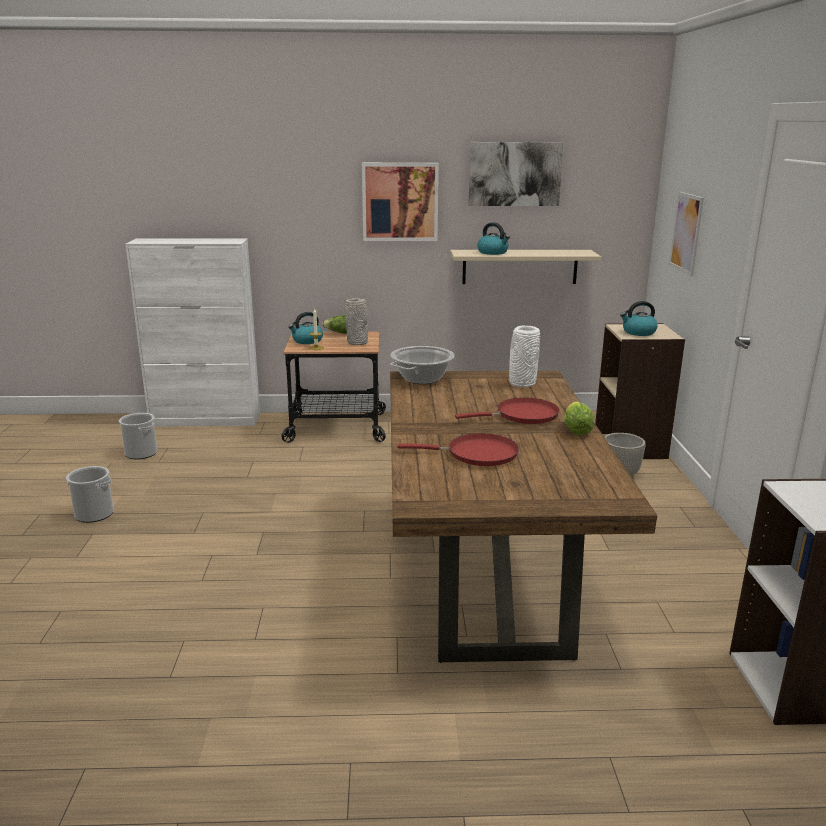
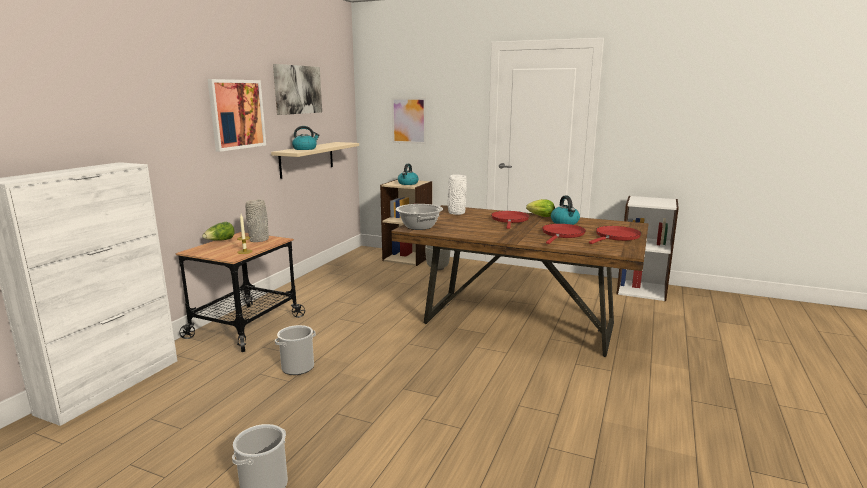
camera: 65 degrees left, 5 degrees down
(141, 453) = (137, 438): bucket -> bucket (298, 367)
(307, 341) = (218, 252): kettle -> kettle (565, 222)
(508, 491) = (616, 237): none -> red frying pan

